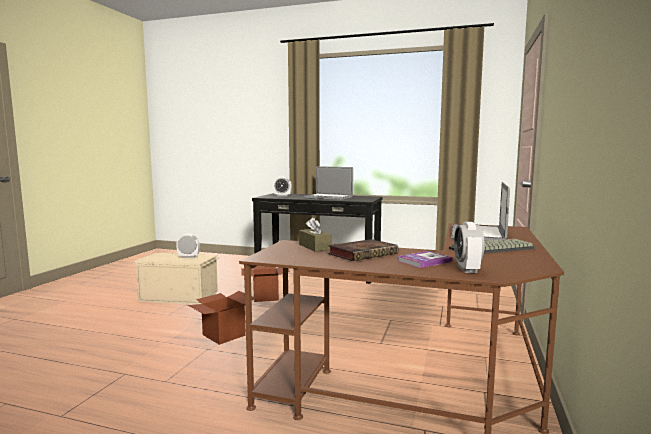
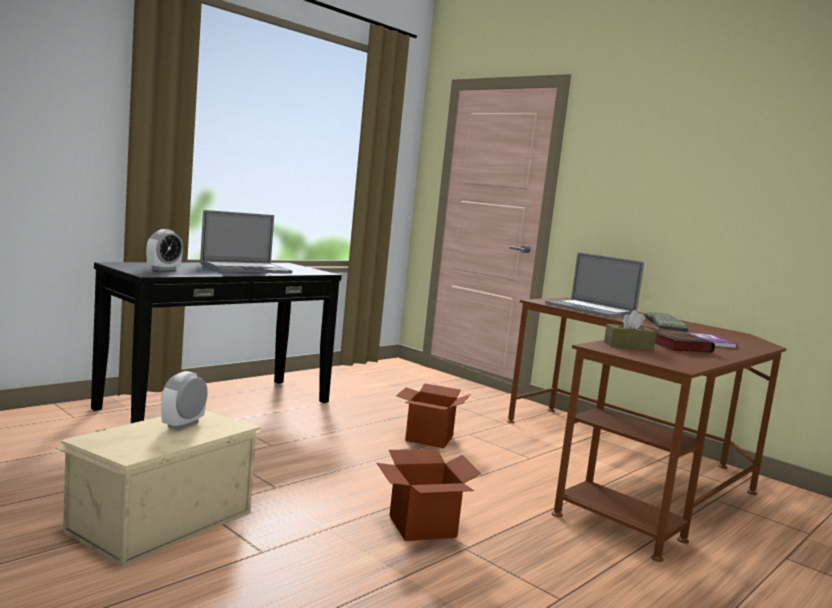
camera: 65 degrees left, 0 degrees up
(266, 297) = (287, 463): cardboard box -> cardboard box (429, 438)
(467, 269) = (743, 343): alarm clock -> none

